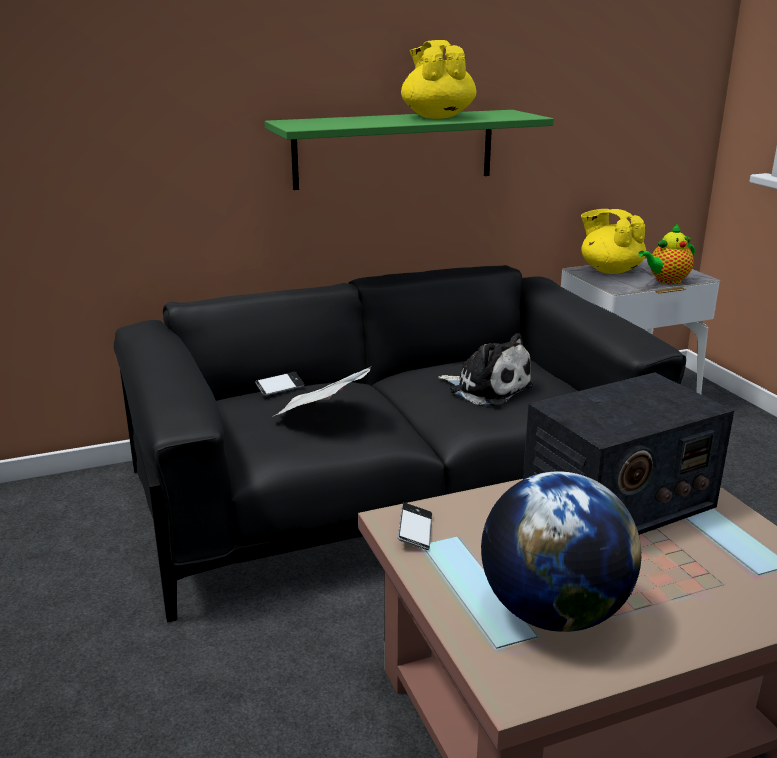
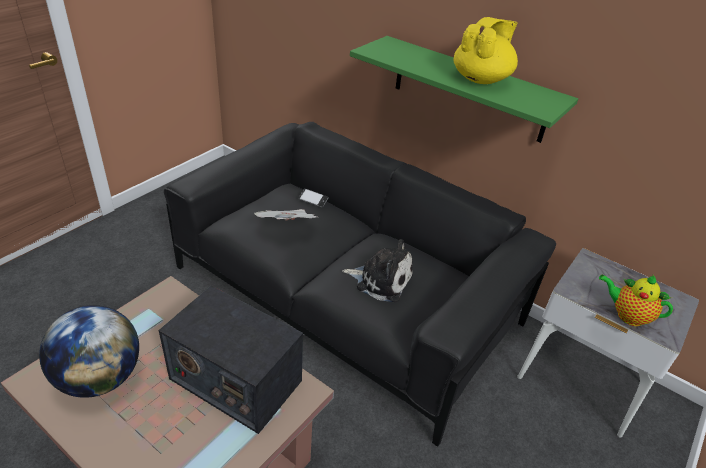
camera: 55 degrees right, 15 degrees up
(415, 531) = (160, 301): phone -> none
(487, 389) = (381, 280): plush toy -> plush toy turned 75 degrees counterclockwise
(610, 270) = (612, 275): yellow teapot -> none

